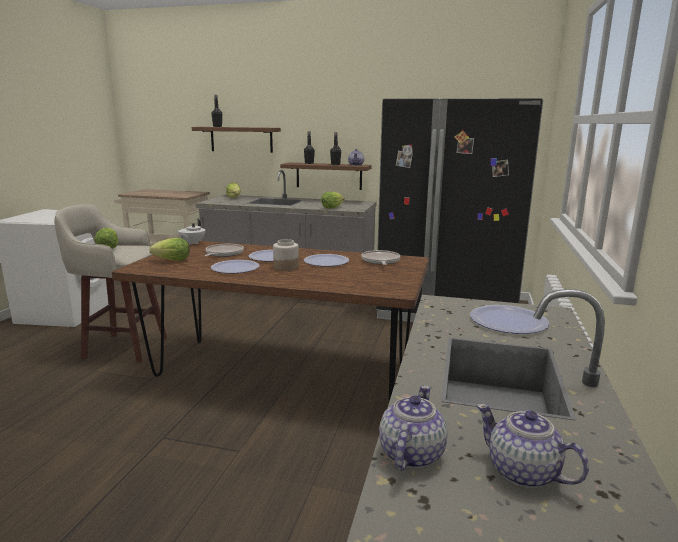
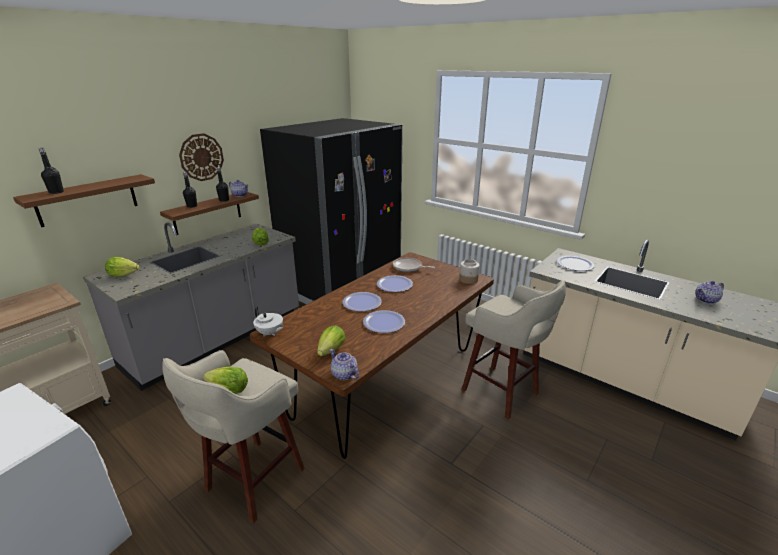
camera: 65 degrees left, 10 degrees up
(223, 254) = (330, 322): frying pan -> none
(286, 267) = (398, 302): jar -> jar (468, 280)
(315, 459) = (502, 394): none -> beige stool
(333, 122) = (201, 157): none -> wall clock
(410, 454) = (701, 314): teapot -> teapot (344, 375)

